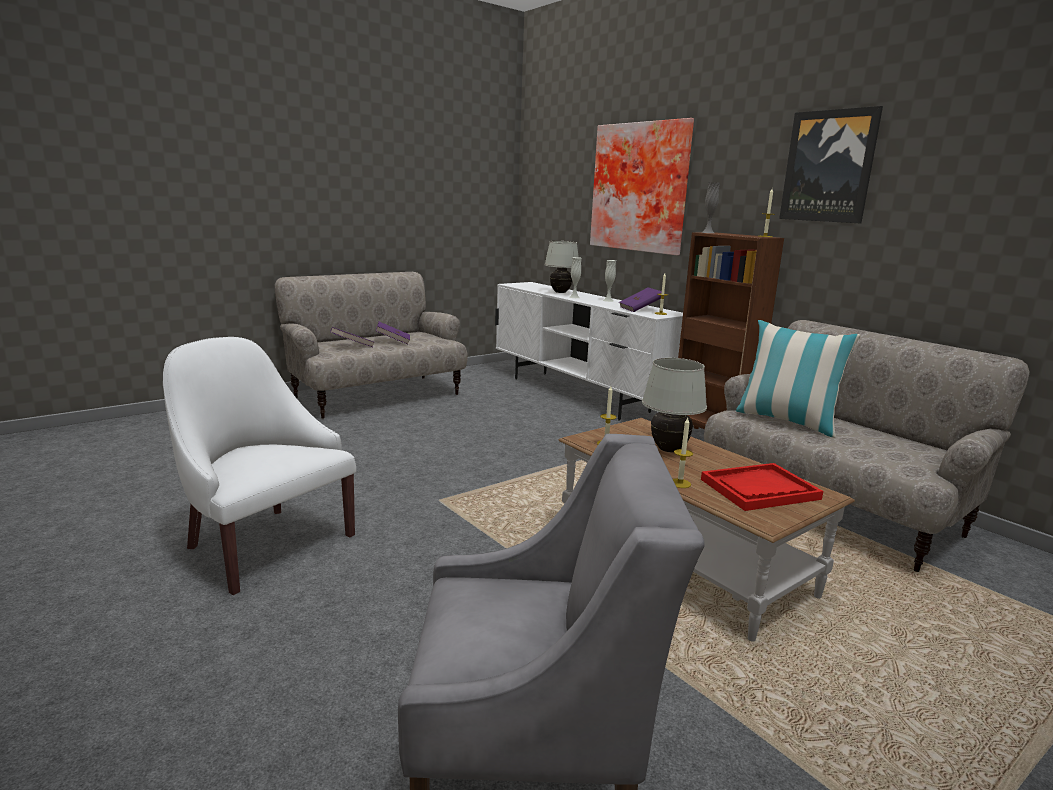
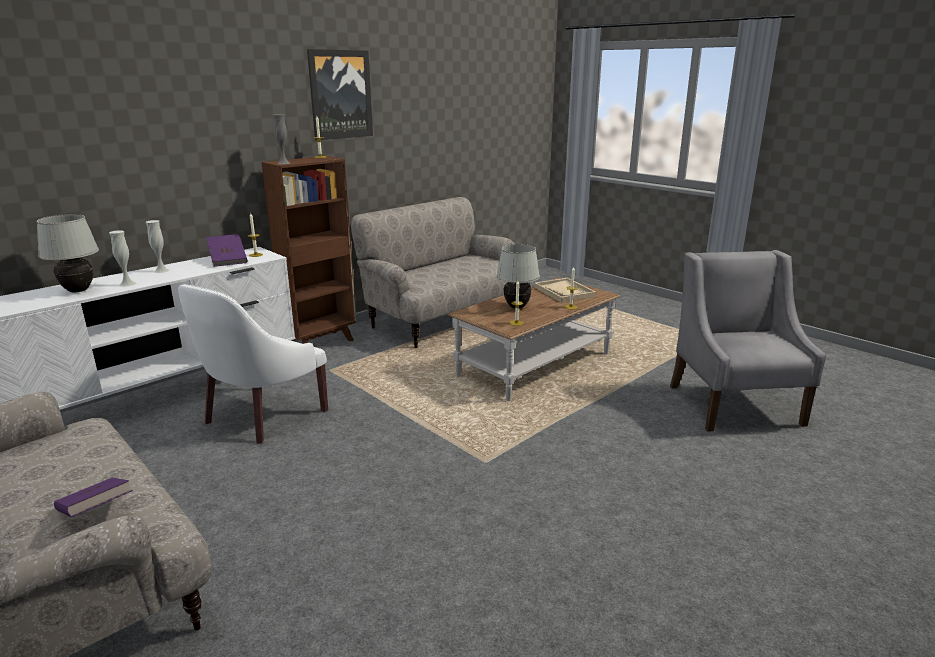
camera: 95 degrees left, 5 degrees up
(264, 543) = (617, 551): white armchair -> white armchair (261, 415)
(393, 341) = (70, 474): purple book -> none
(641, 187) = (137, 125): picture -> none
(759, 489) = (564, 292): red tray -> beige tray
(787, 421) = (431, 279): pillow -> none

